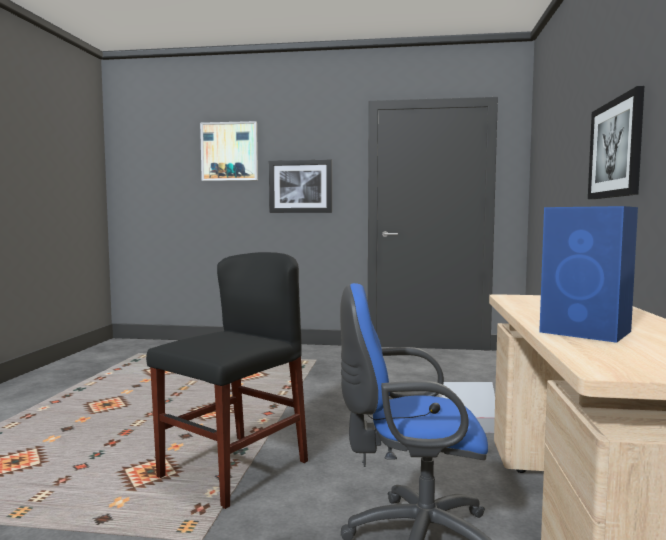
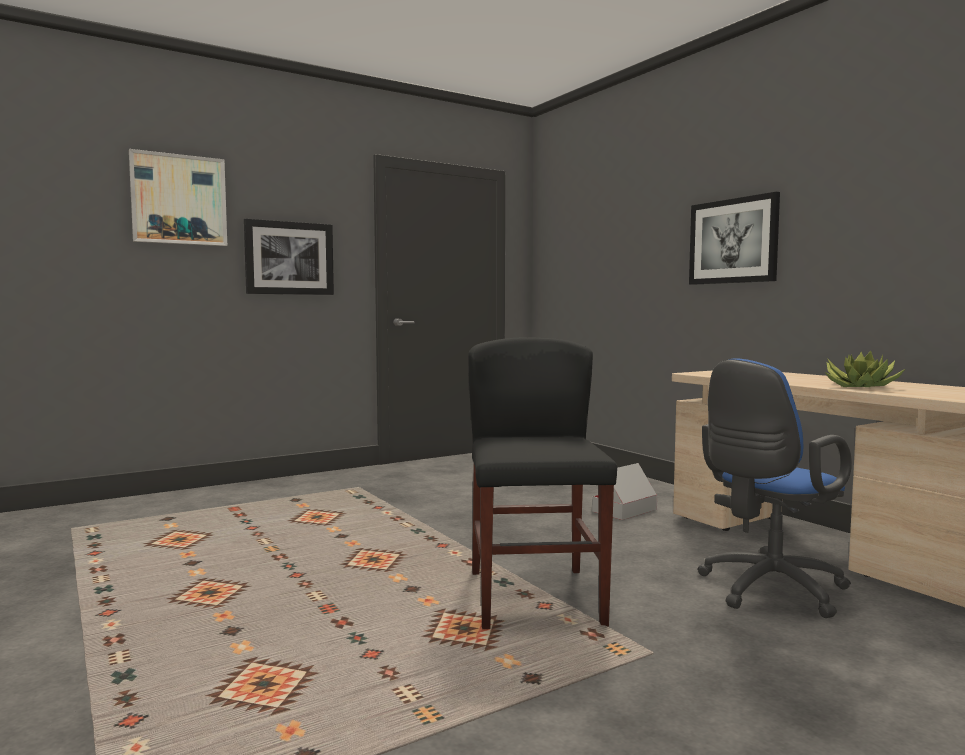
camera: 40 degrees left, 0 degrees up
(587, 332) = (860, 386): blue speaker -> potted plant

